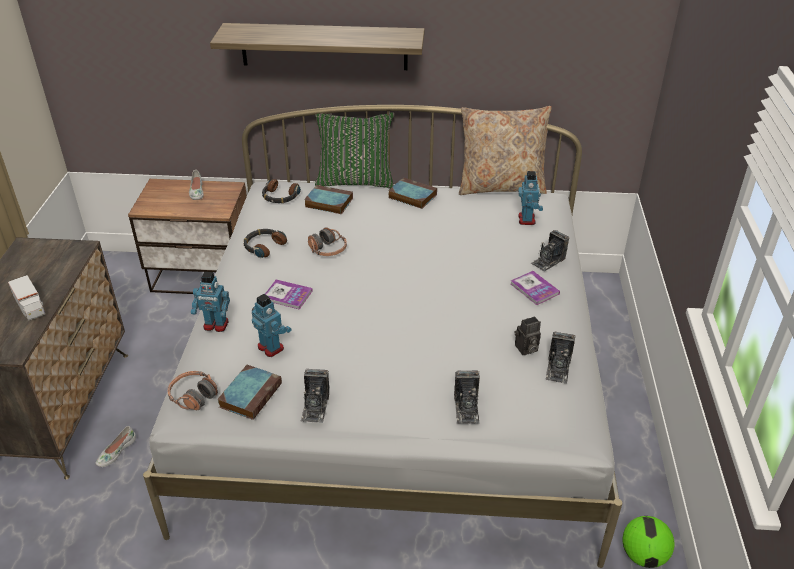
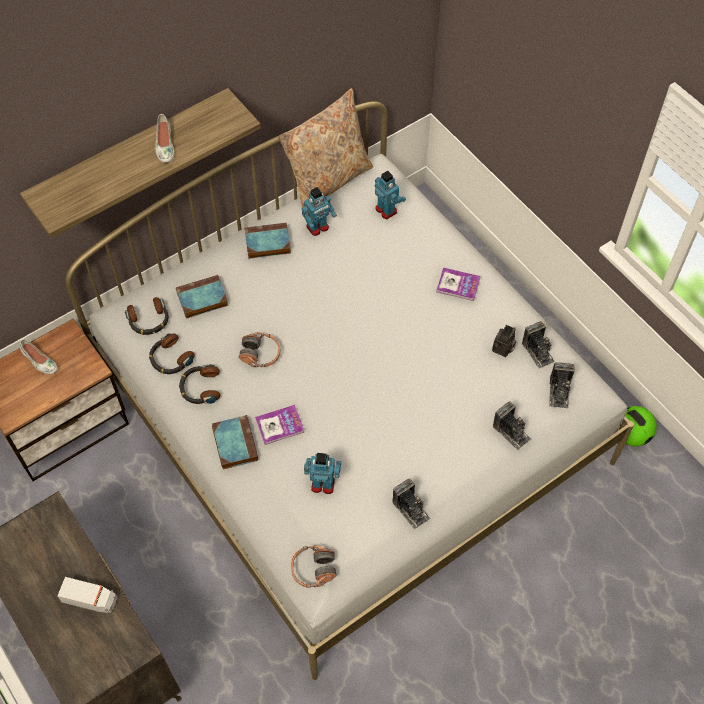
camera: 40 degrees left, 20 degrees up
(116, 451) = (192, 647): white shoe -> white shoe (164, 145)
(215, 325) = (254, 496): toy robot -> toy robot (318, 227)
(251, 394) = (354, 535): book -> book (234, 443)
(266, 221) = (170, 358): none -> headphones
(355, 181) = (194, 255): green pillow -> none
(548, 261) = (442, 247): camera -> camera (559, 392)

